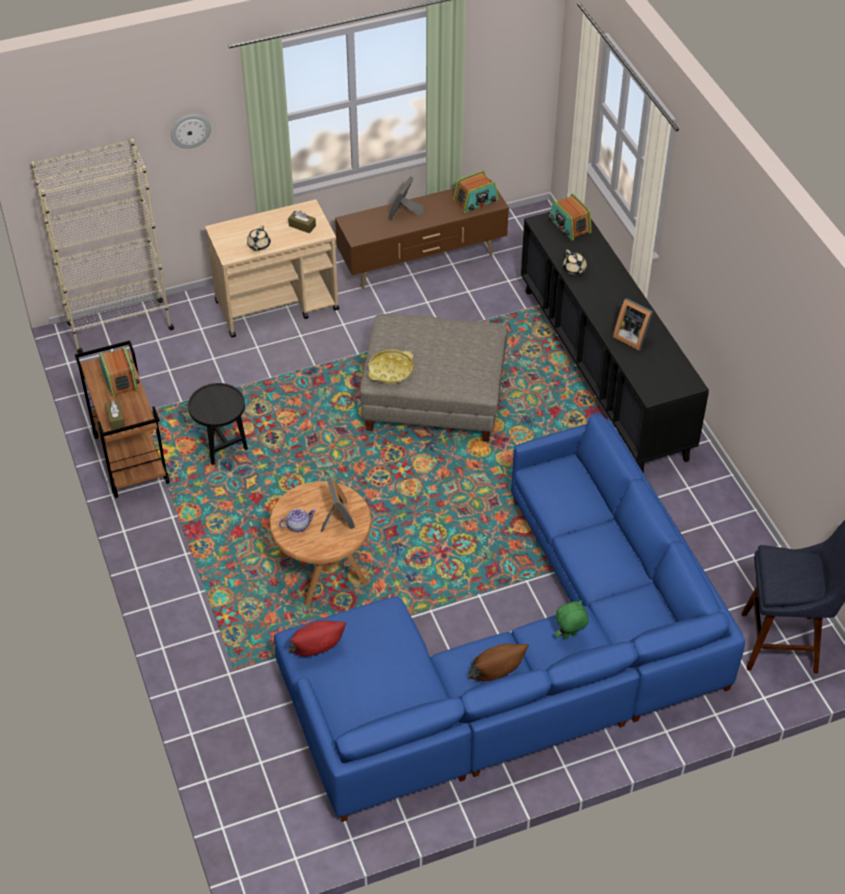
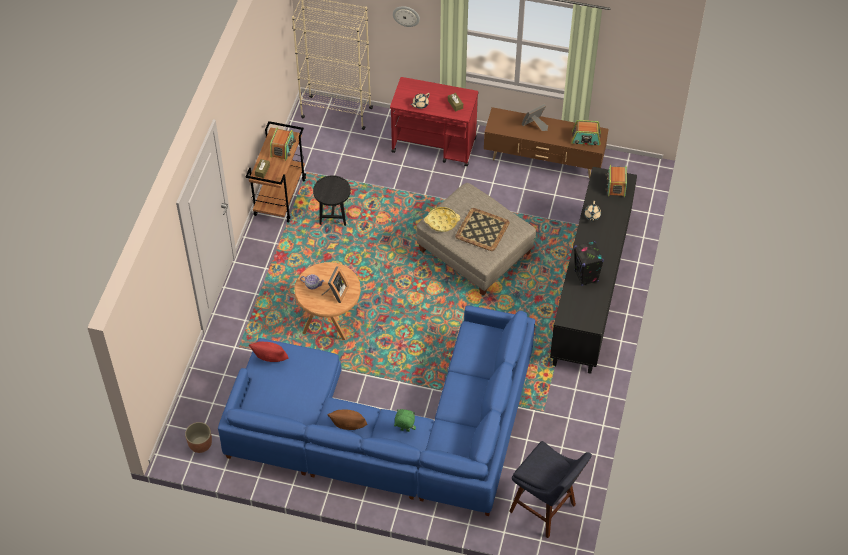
camera: 35 degrees right, 5 degrees up
(278, 305) = (434, 145): beige cart -> red cart
(289, 826) = (200, 444): none -> planter
(447, 354) = (482, 229): none -> tray
(631, 336) = (586, 276): picture frame -> black speaker

